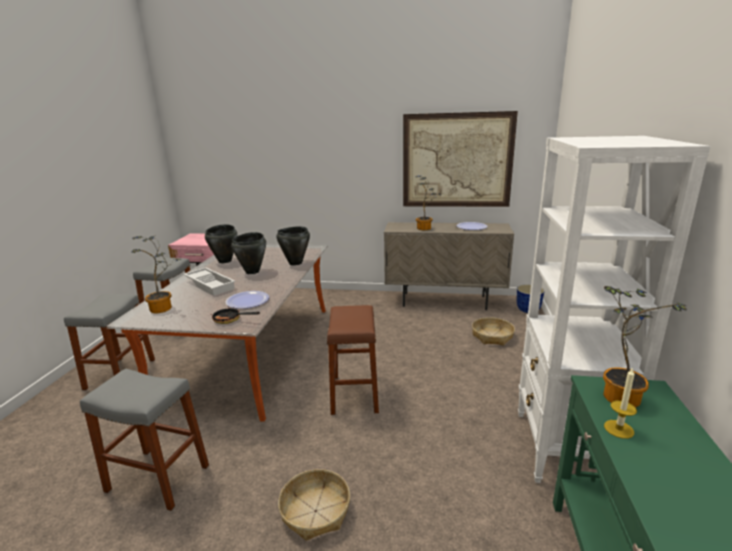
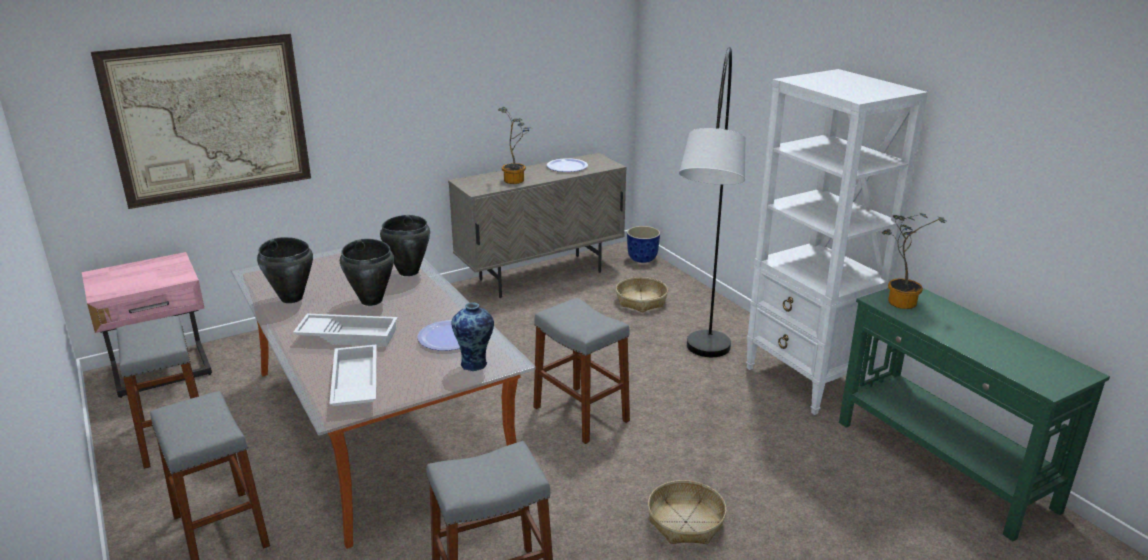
camera: 40 degrees left, 5 degrees up
(164, 308) = (354, 384): potted plant -> white tray
(230, 320) = (475, 364): frying pan -> vase
(355, 394) = (581, 414): brown stool -> grey stool
(457, 161) = (531, 78): picture -> picture (209, 119)
(458, 415) = (701, 390): none -> grey floor lamp
(618, 429) = (923, 323): candle -> none

